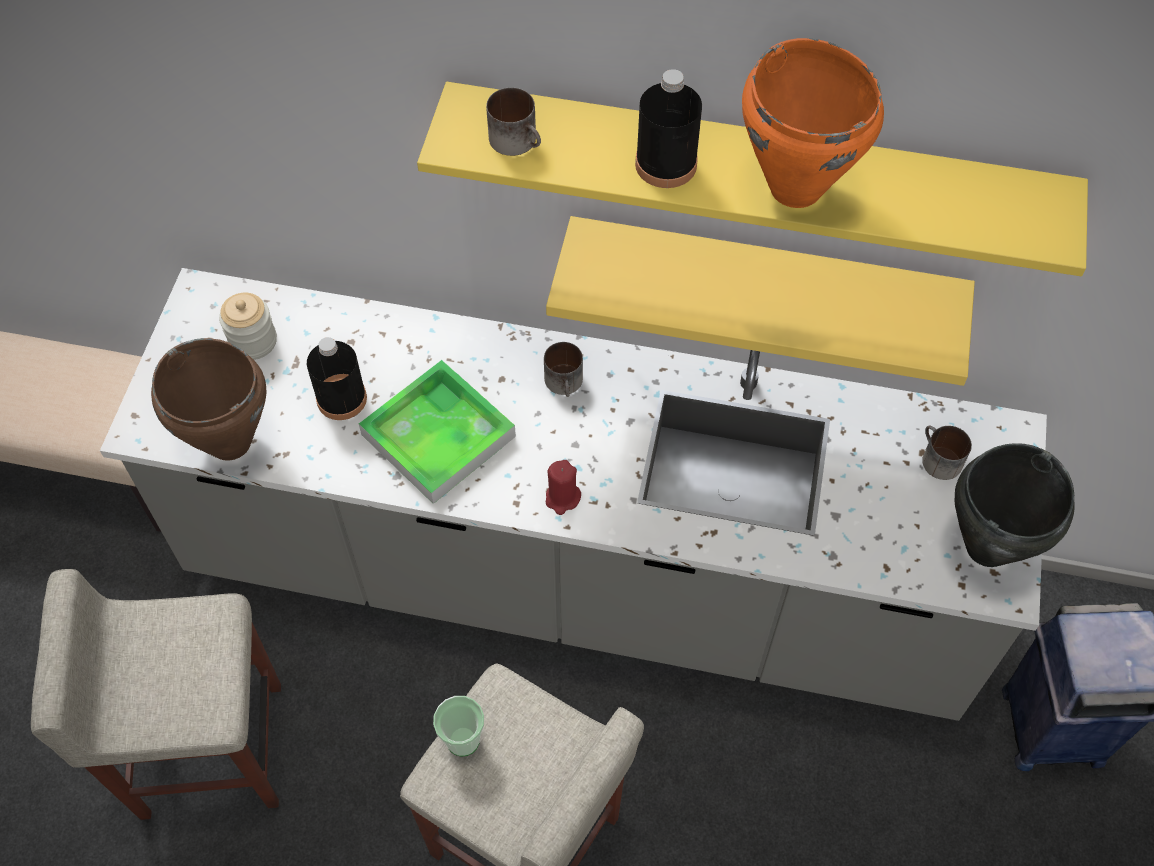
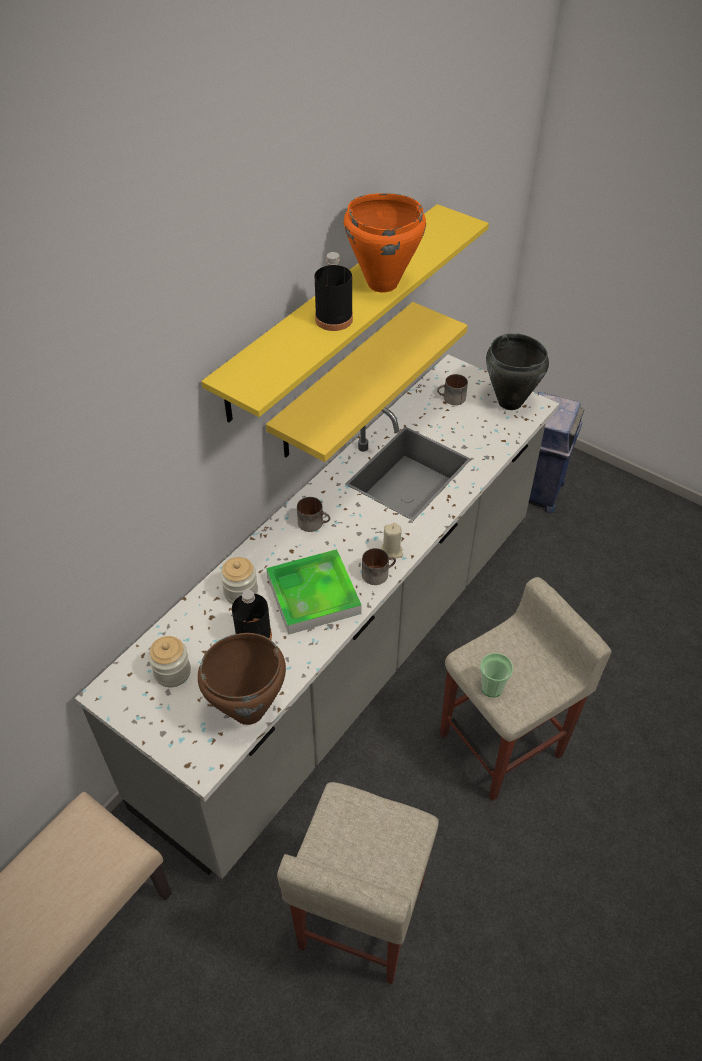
camera: 65 degrees left, 10 degrees down
(404, 354) = (241, 592): none -> jar
(518, 141) = (274, 366): mug -> mug (378, 573)
(562, 498) = (392, 551): red candle -> beige candle

